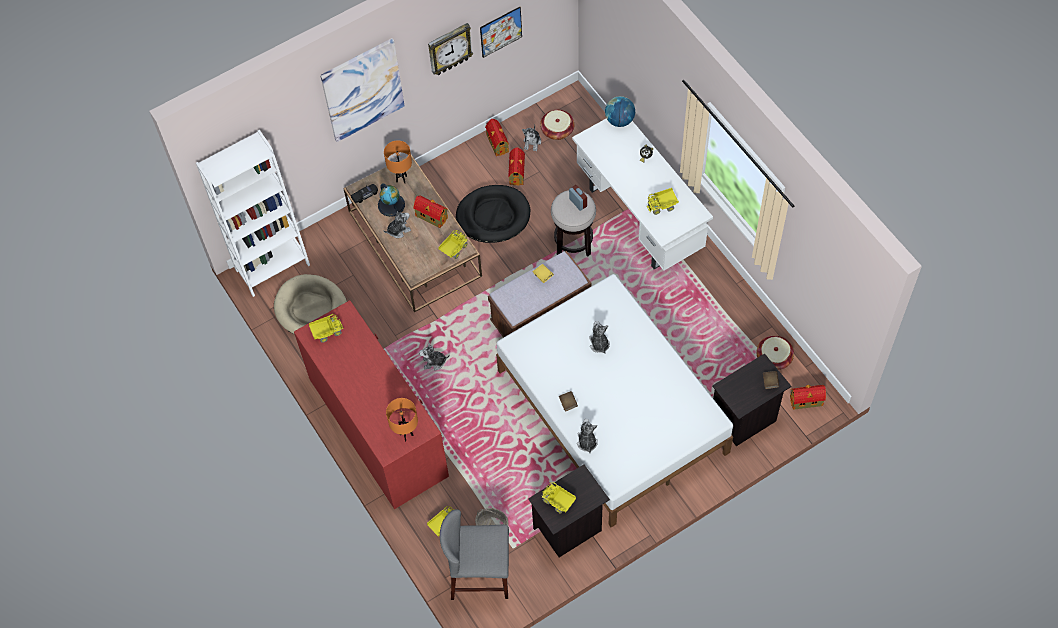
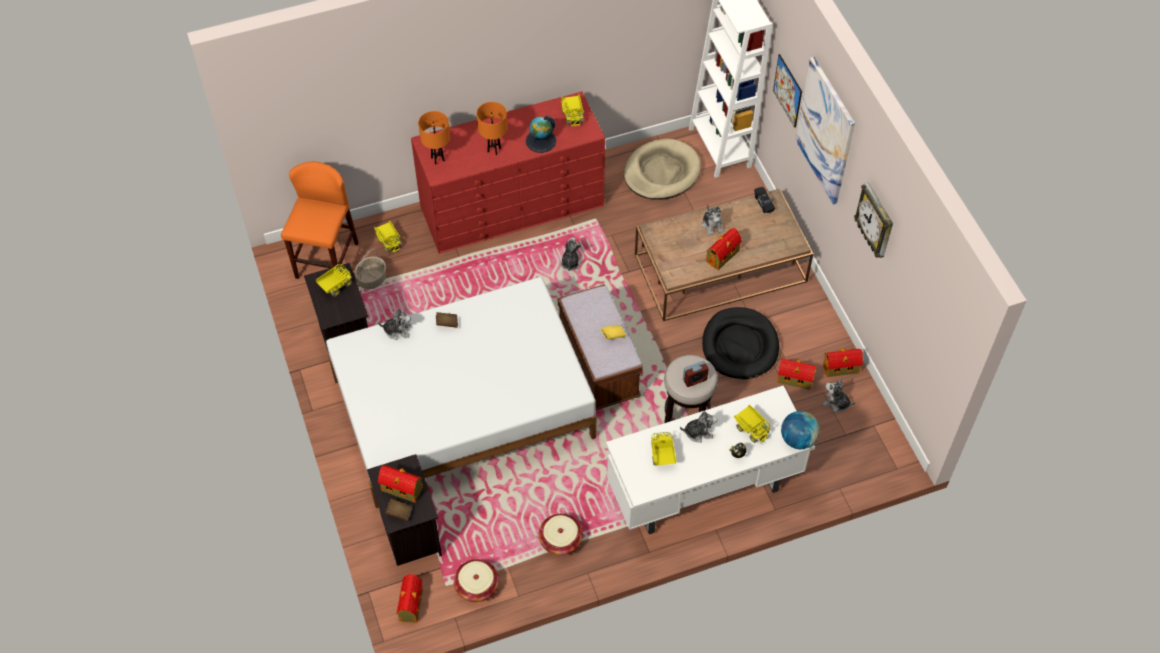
camera: 100 degrees right, 5 degrees down
(391, 205) = (746, 223): globe -> globe (541, 141)
(401, 179) = (779, 237): orange table lamp -> orange table lamp (494, 150)
(454, 249) = (675, 269): toy truck -> toy truck (751, 428)
(480, 576) = (326, 261): grey stool -> orange stool
(501, 31) = (905, 287): picture -> picture (787, 90)
(557, 130) = (849, 432): basket -> basket (560, 540)
(599, 344) = (508, 366): plush toy -> plush toy (698, 432)
(748, 385) = (403, 489): none -> toy house

